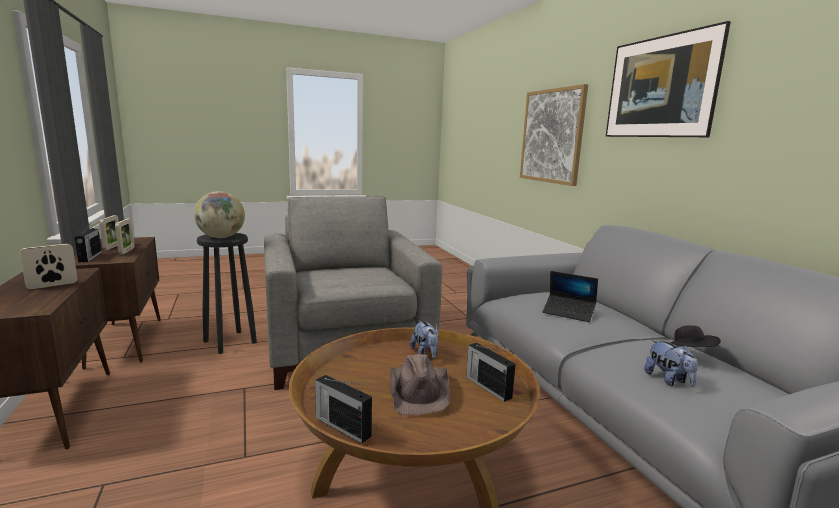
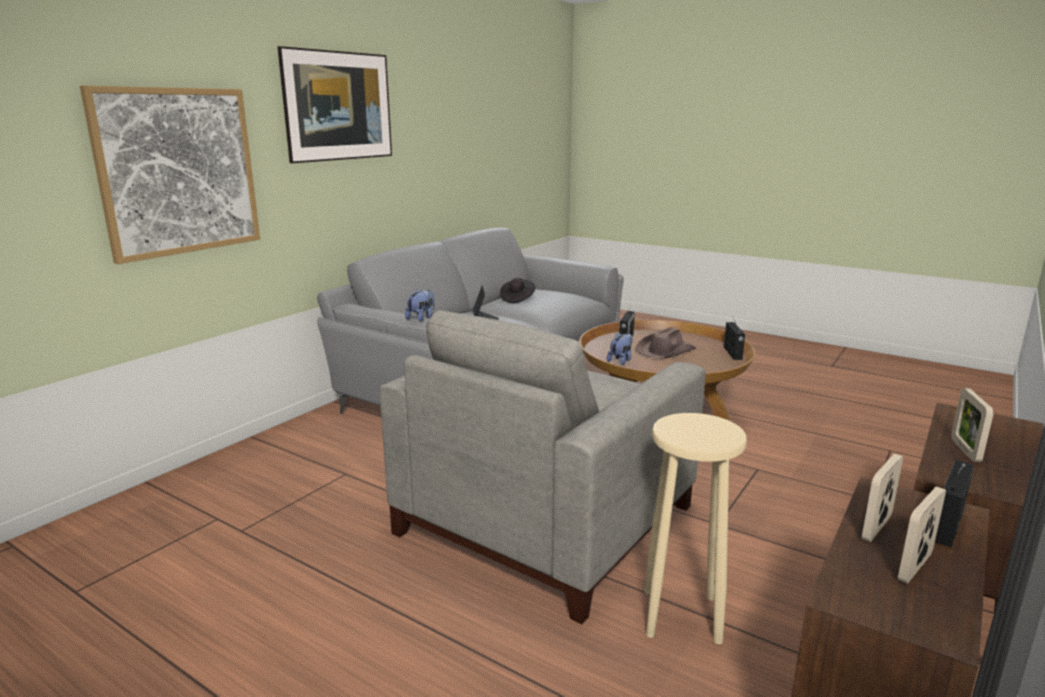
camera: 125 degrees left, 5 degrees up
(52, 285) = (965, 450): picture frame -> picture frame turned 90 degrees clockwise
(221, 237) = (705, 426): globe -> none
(230, 342) = (681, 614): black stool -> beige stool
(668, 380) = (558, 301): plush toy -> plush toy (421, 318)

